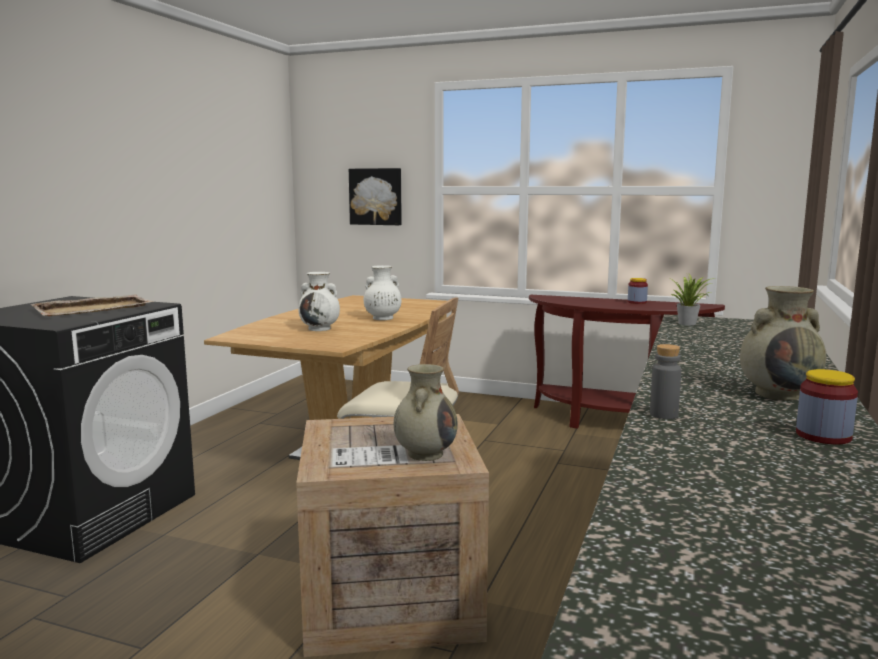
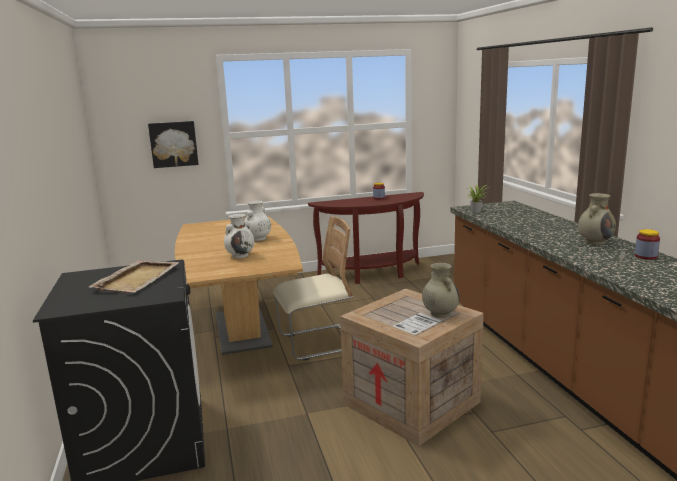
camera: 35 degrees left, 5 degrees up
(663, 415) = (588, 262): grey bottle -> none

